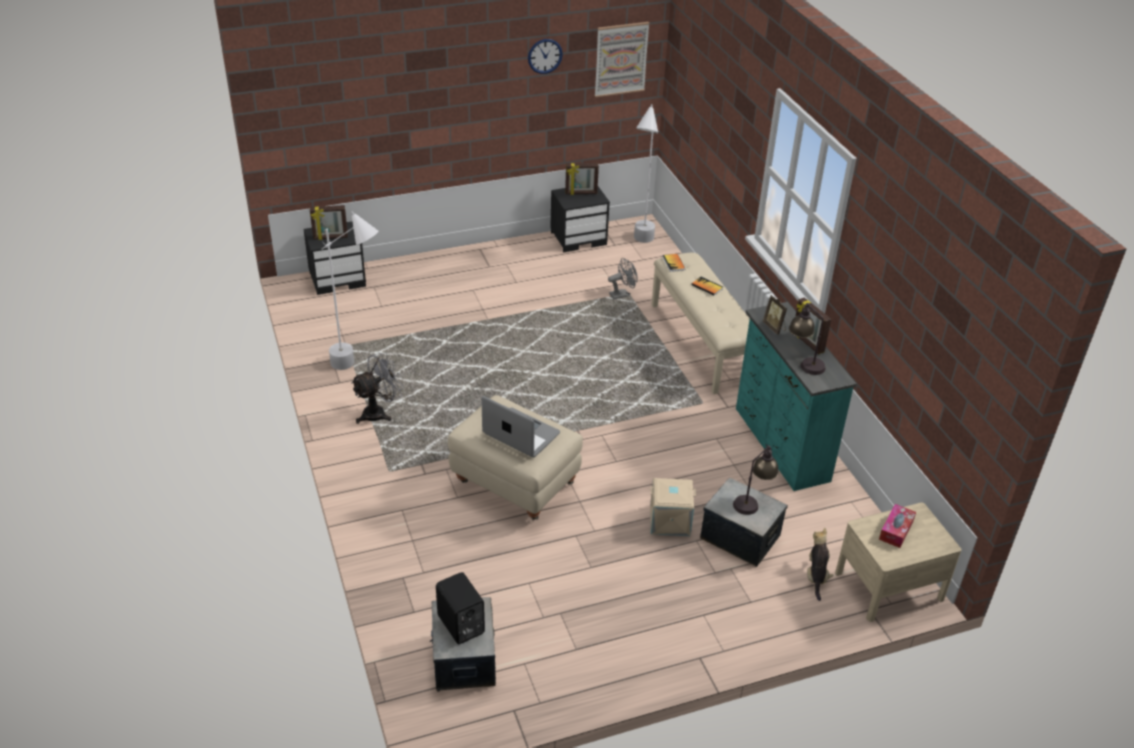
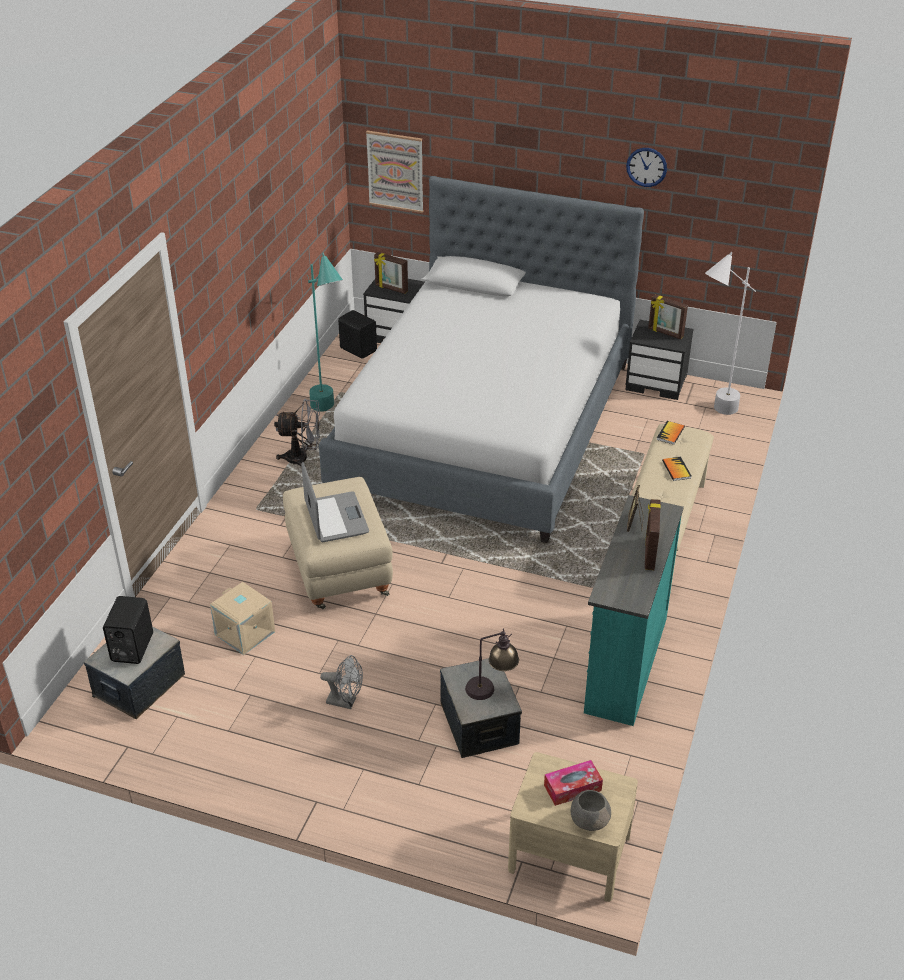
camera: 40 degrees right, 0 degrees up
(319, 304) = (358, 349): none -> black speaker
(359, 367) = (330, 415): white floor lamp -> turquoise floor lamp
(494, 322) = (485, 426): none -> bed
(621, 59) = (738, 195): picture -> picture (395, 171)
(622, 294) = (637, 452): grey fan -> grey fan (345, 702)
(669, 521) = (432, 674): beige storage box -> beige storage box (244, 633)
(804, 363) = (619, 570): table lamp -> none
(816, 576) = (508, 800): plush toy -> none
(928, 544) = (589, 819): none -> grey bowl

